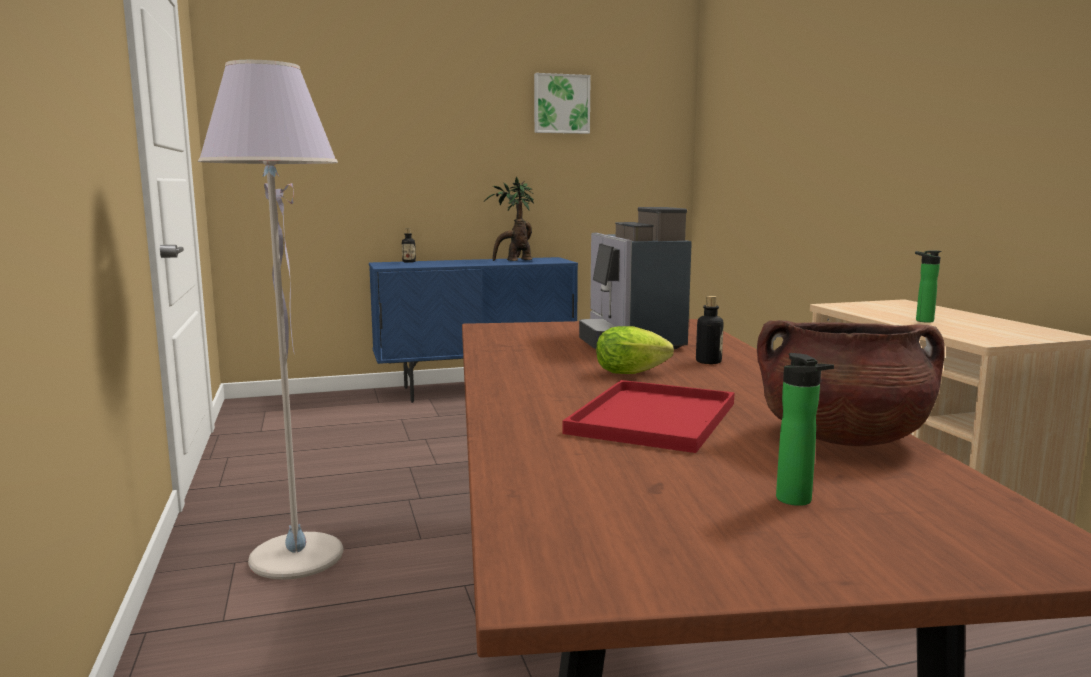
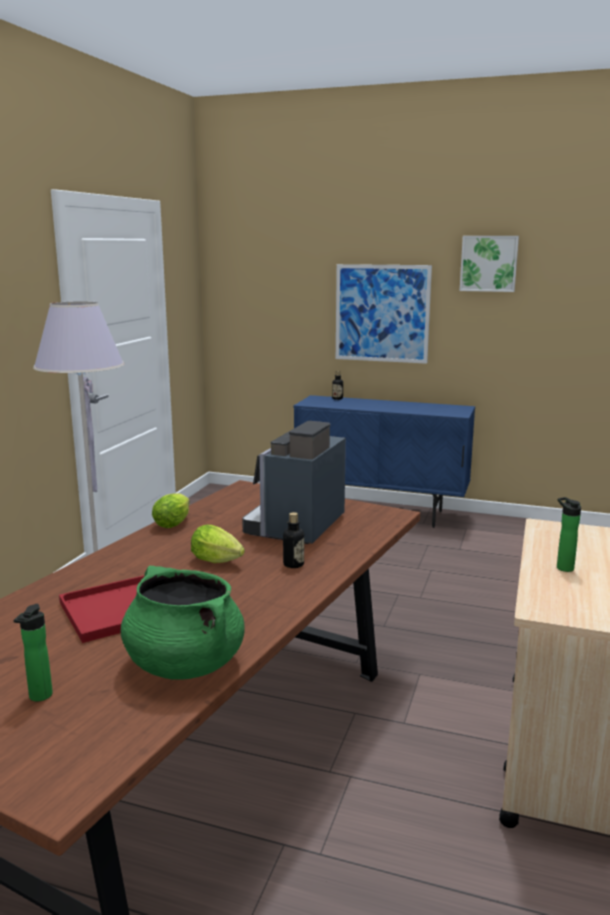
camera: 35 degrees right, 5 degrees up
(450, 159) = (382, 313): none -> picture
(492, 358) = (174, 523): none -> lettuce
(515, 261) = (421, 408): potted plant -> none
(842, 438) = (184, 664): brown cooking pot -> green cooking pot

